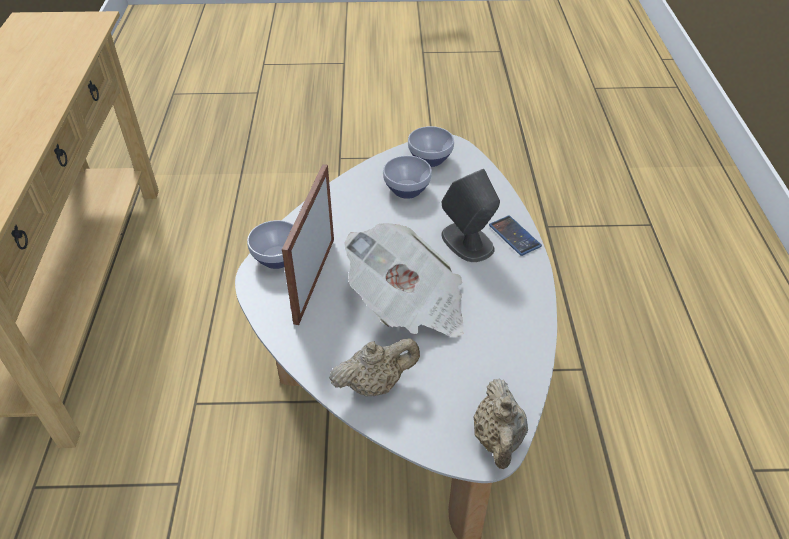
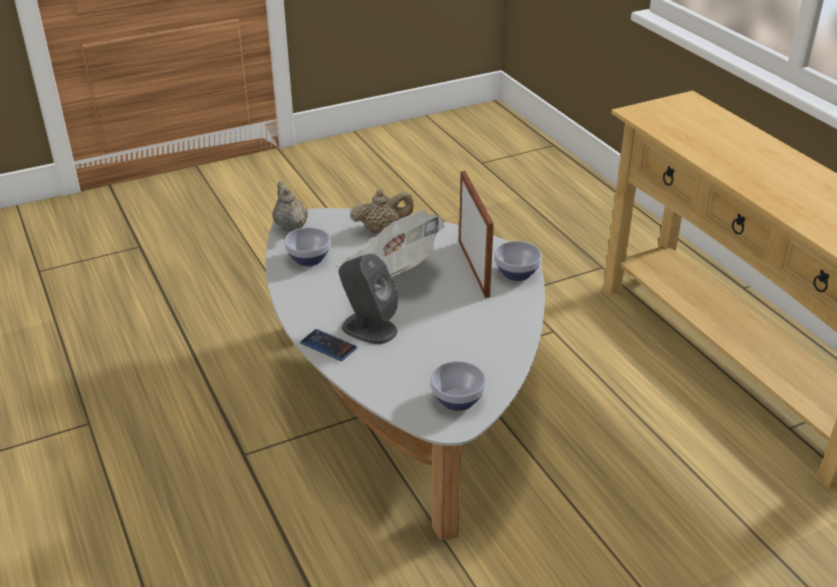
camera: 155 degrees right, 10 degrees down
(375, 384) = (382, 229): beige teapot -> beige teapot turned 150 degrees counterclockwise
(405, 189) = (458, 358): bowl -> bowl (310, 259)

